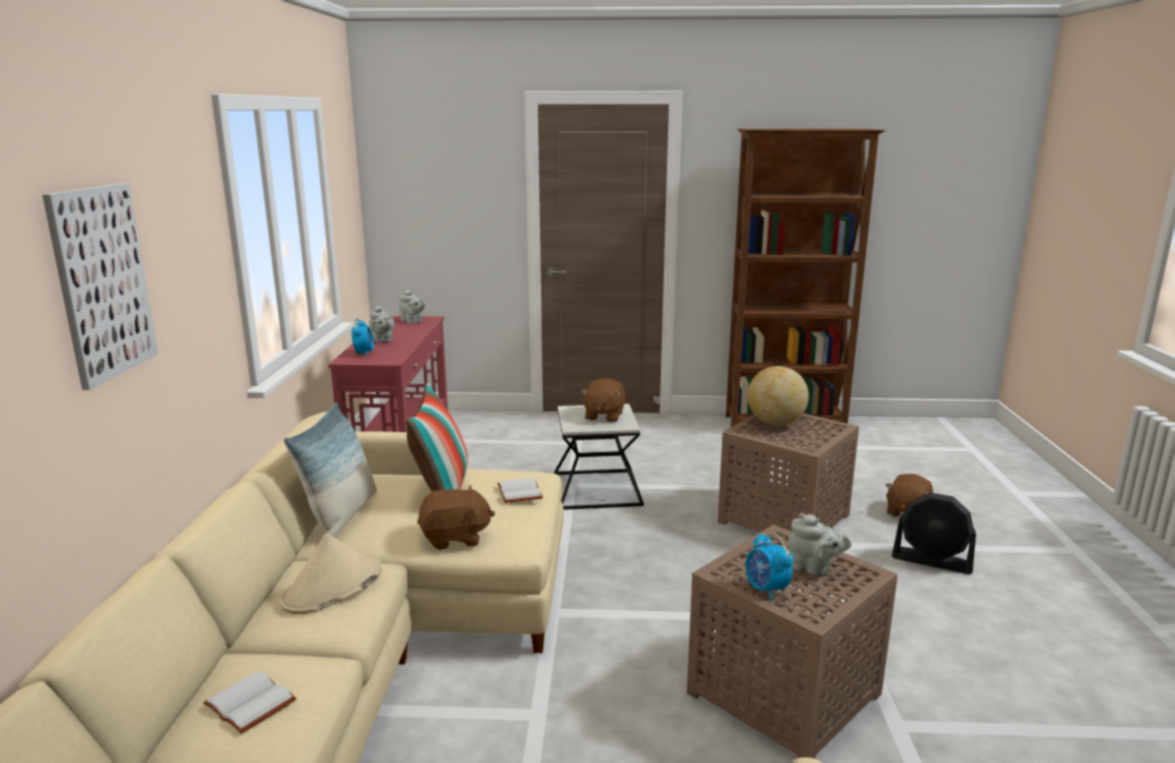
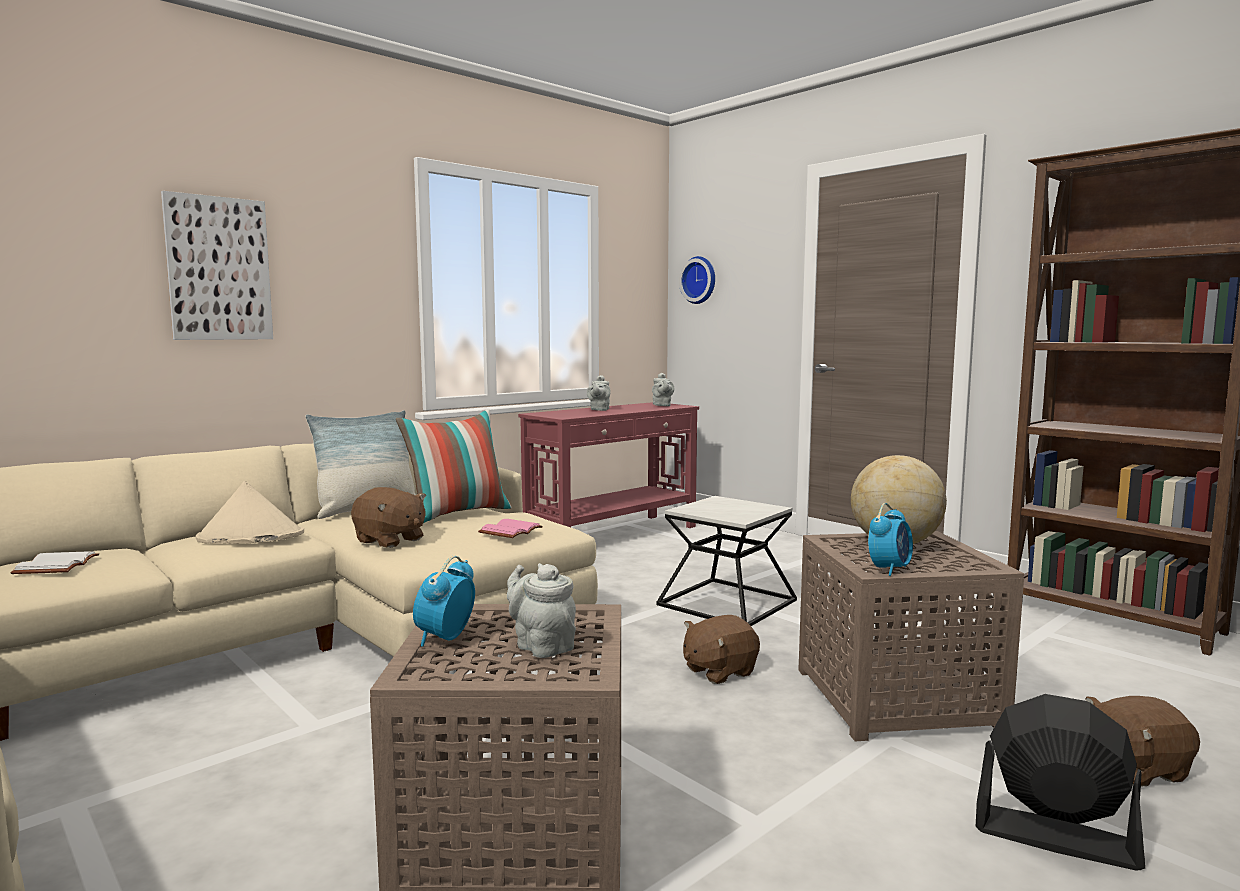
camera: 45 degrees right, 10 degrees down
(364, 354) = (560, 412): alarm clock -> alarm clock (889, 569)
(405, 188) = (700, 280): none -> wall clock
(518, 492) = (510, 531): white book -> pink book
(603, 415) = (738, 509): brown plush toy -> brown plush toy (719, 671)
(813, 568) = (541, 646): grey teapot -> grey teapot turned 150 degrees clockwise
(932, 560) = (1054, 836): black fan -> black fan turned 135 degrees clockwise

